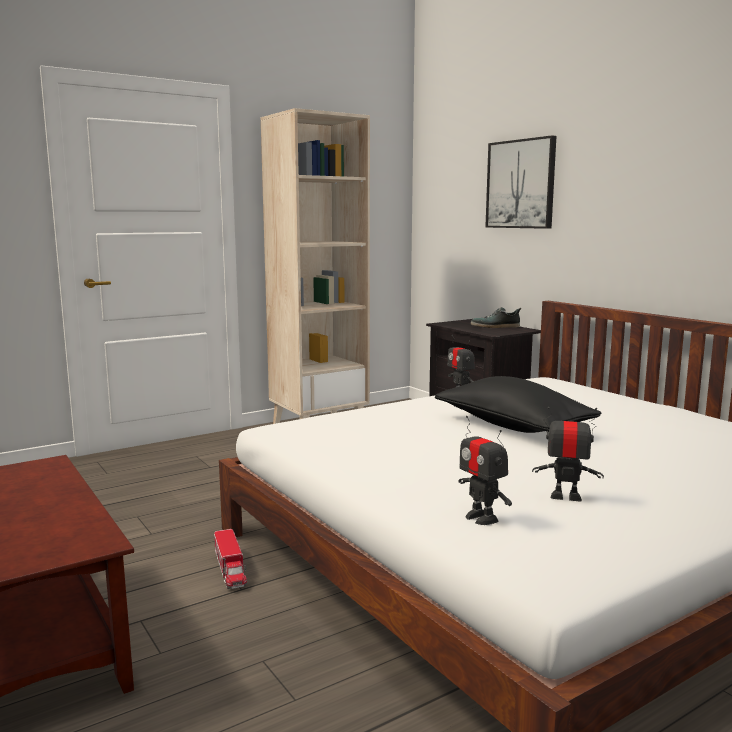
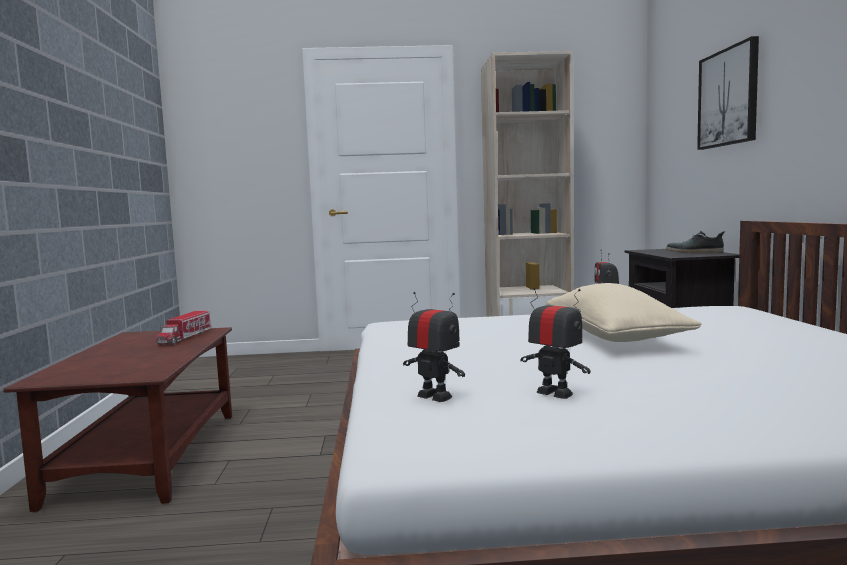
camera: 30 degrees right, 5 degrees down
(230, 569) = (329, 439): toy truck -> toy truck (185, 337)
(481, 518) = (435, 397): toy robot -> toy robot turned 135 degrees clockwise
(513, 426) = (614, 337): black pillow -> beige pillow

